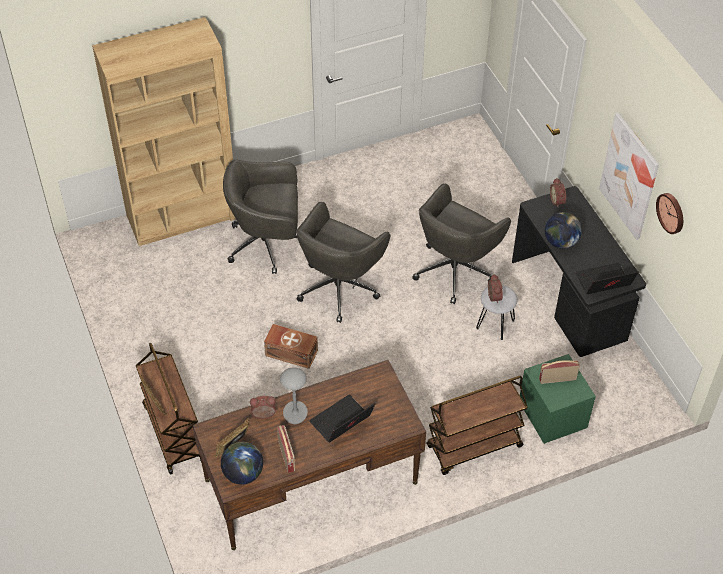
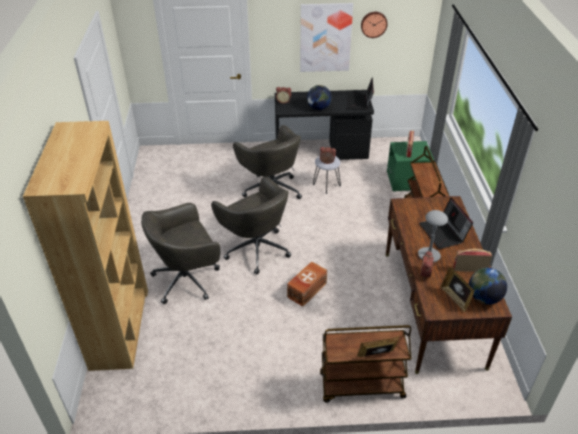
camera: 70 degrees left, 10 degrees down
(267, 244) = (188, 279): grey office chair -> grey office chair turned 45 degrees clockwise

